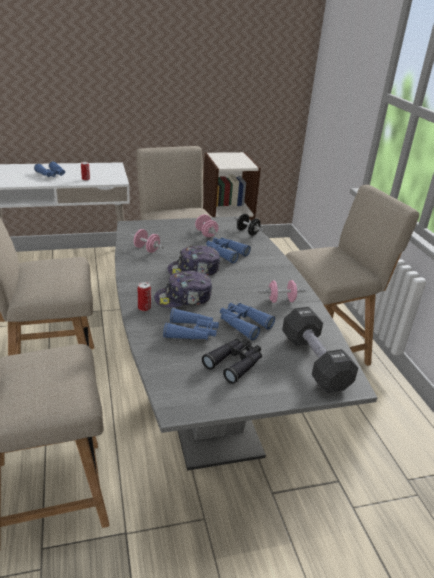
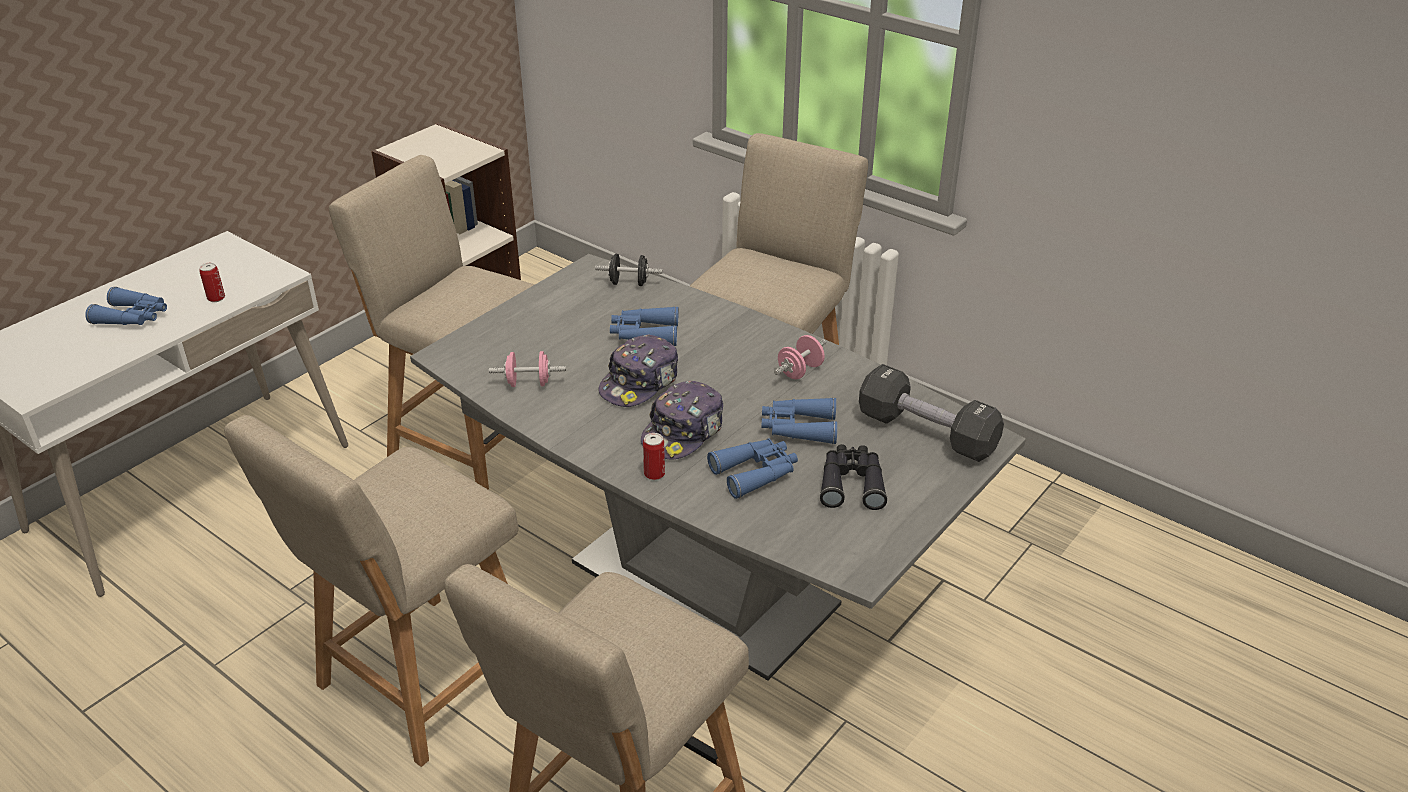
camera: 35 degrees left, 5 degrees up
(206, 234) = (575, 314): pink dumbbell -> none

